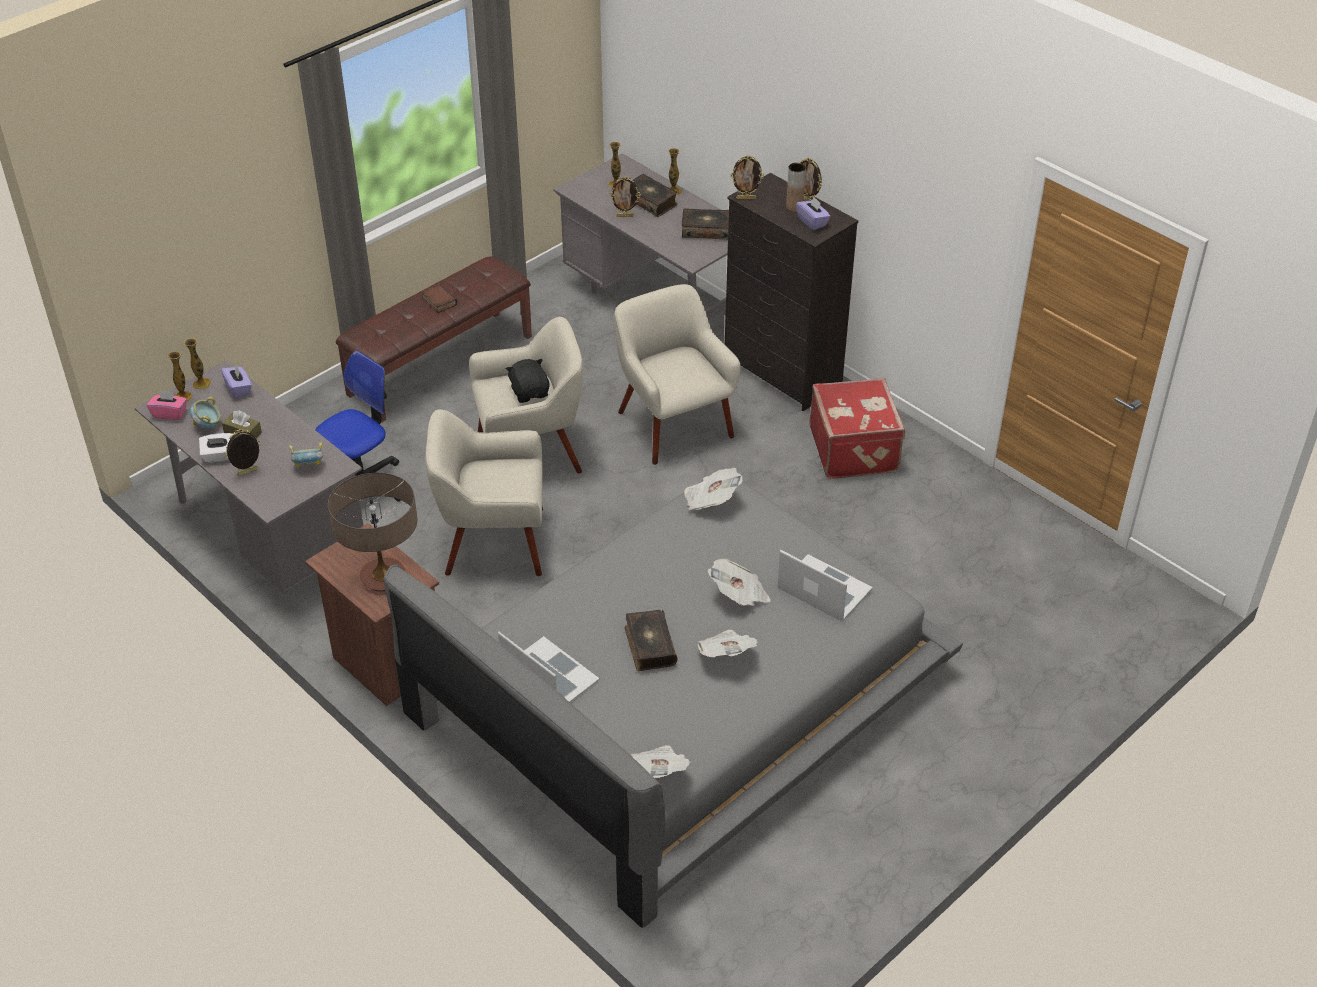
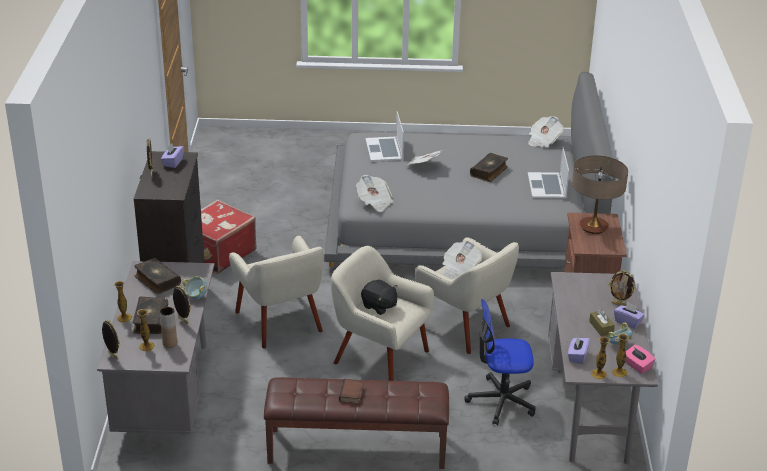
camera: 135 degrees left, 10 degrees down
(220, 456) = (628, 322): white tissue box -> purple tissue box
(309, 466) = (580, 288): bowl -> bowl (196, 297)
(530, 392) = (379, 306): black plush toy -> black plush toy turned 75 degrees counterclockwise
(673, 423) = (280, 322): beige armchair -> beige armchair turned 45 degrees counterclockwise
(726, 654) = (461, 153): newspaper -> newspaper (459, 270)
(746, 198) = (177, 193): picture frame -> picture frame (112, 356)
(794, 207) = (165, 174): brown vase -> brown vase (170, 343)

